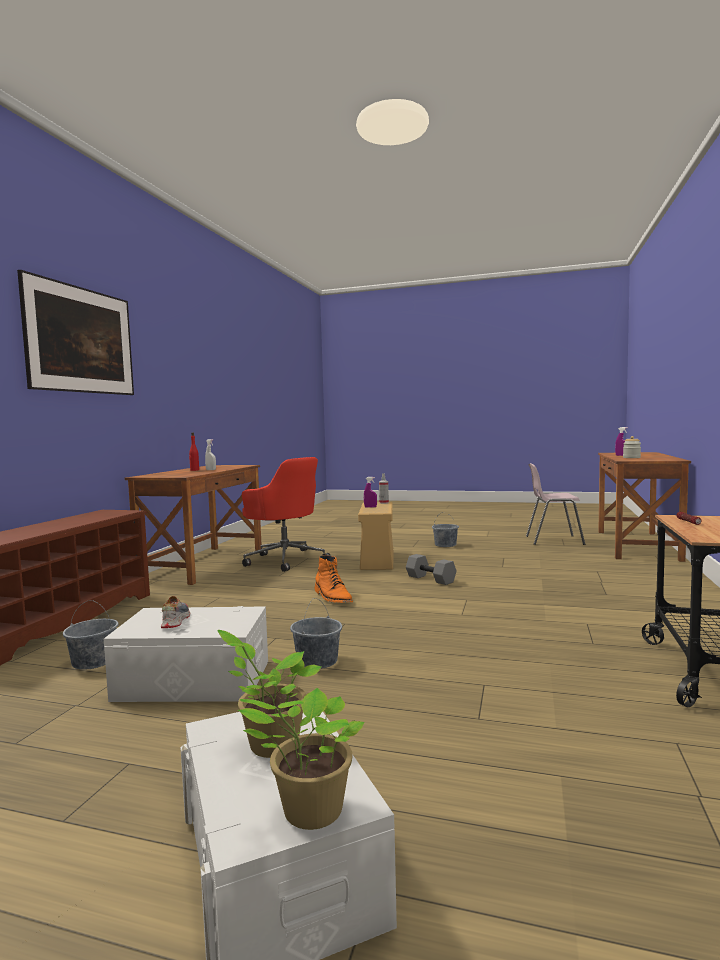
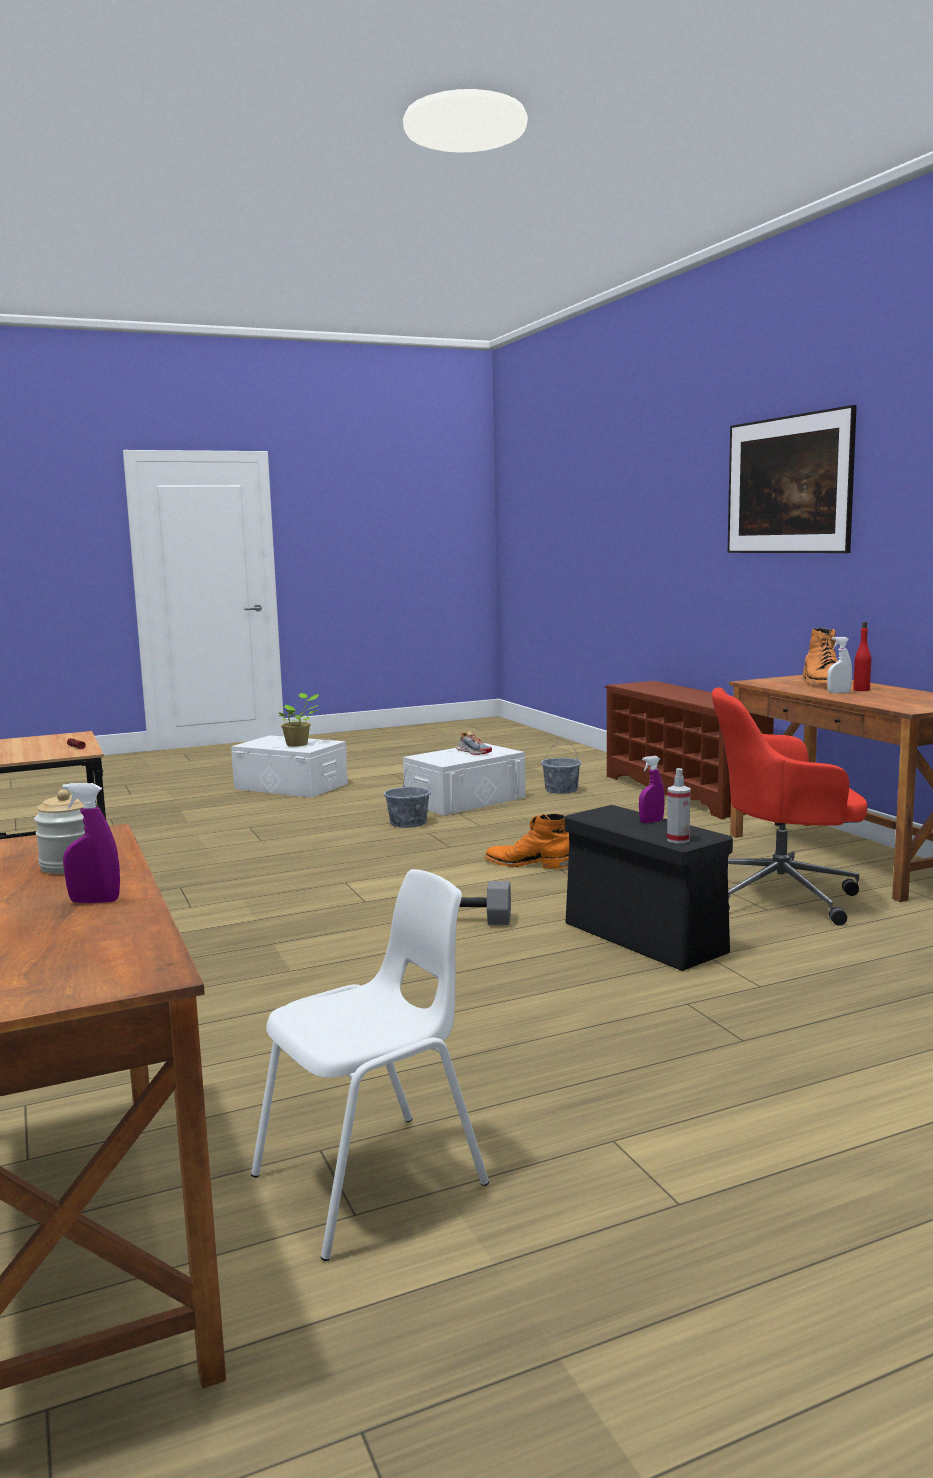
camera: 140 degrees right, 5 degrees up
(173, 473) = (822, 683): none -> orange boot
(309, 812) = (258, 741): potted plant -> none
(377, 560) = (641, 937): beige storage box -> black storage box
(445, 545) = (631, 1036): grey bucket -> none
(553, 540) = (373, 1181): pink chair -> white chair

